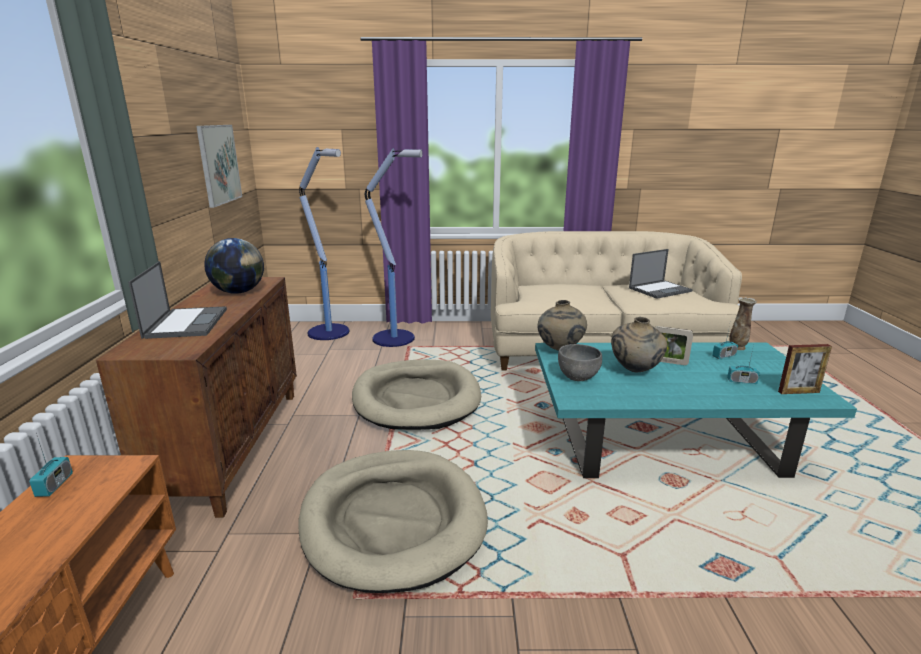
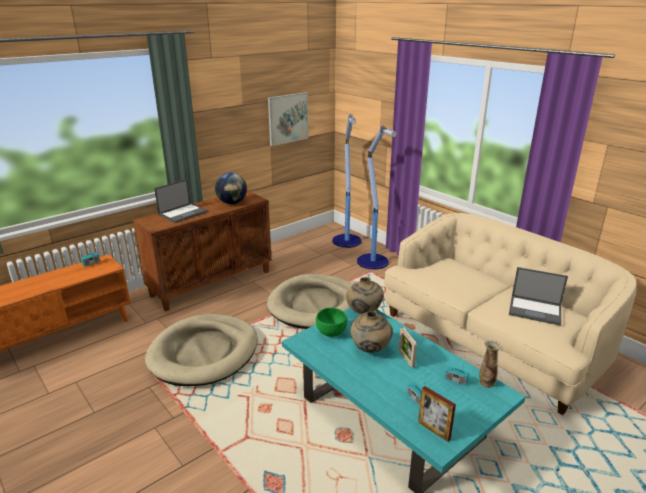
camera: 50 degrees right, 5 degrees up
(577, 377) = (331, 333): grey bowl -> green bowl

